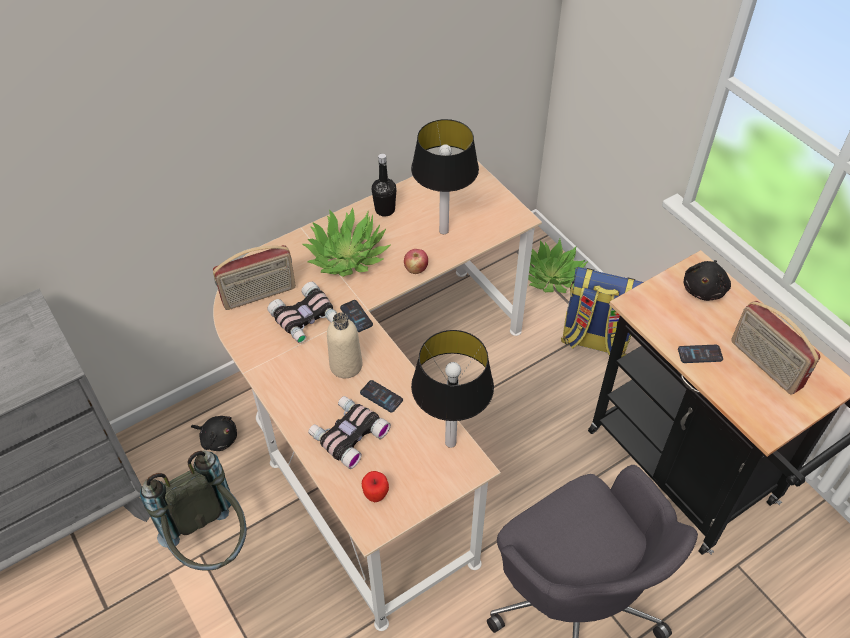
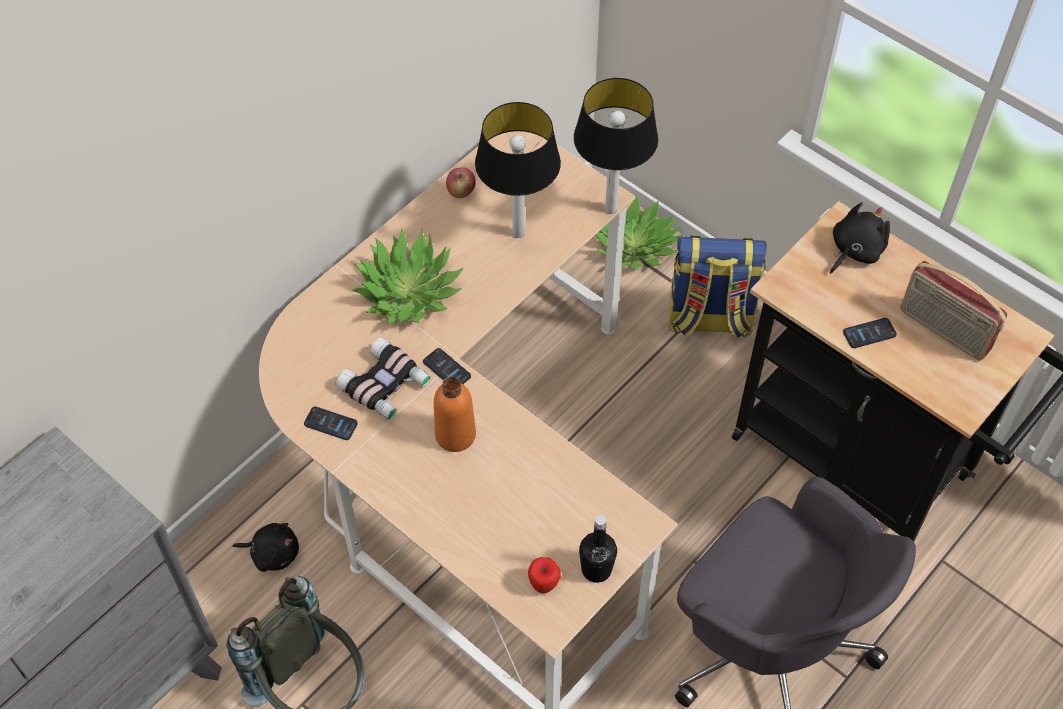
camera: 15 degrees left, 5 degrees up
(259, 295) = (315, 367): radio -> none
(346, 365) = (455, 435): beige bottle -> orange bottle
(348, 434) = (486, 519): binoculars -> none
(381, 396) = (511, 464): phone -> phone (330, 424)
(385, 210) = (435, 219): black bottle -> black bottle (596, 569)
(416, 269) = (500, 292): apple -> apple (461, 192)
(451, 443) = (611, 502): table lamp -> table lamp (611, 209)
(704, 289) = (854, 250): black plush toy -> black plush toy turned 150 degrees counterclockwise

